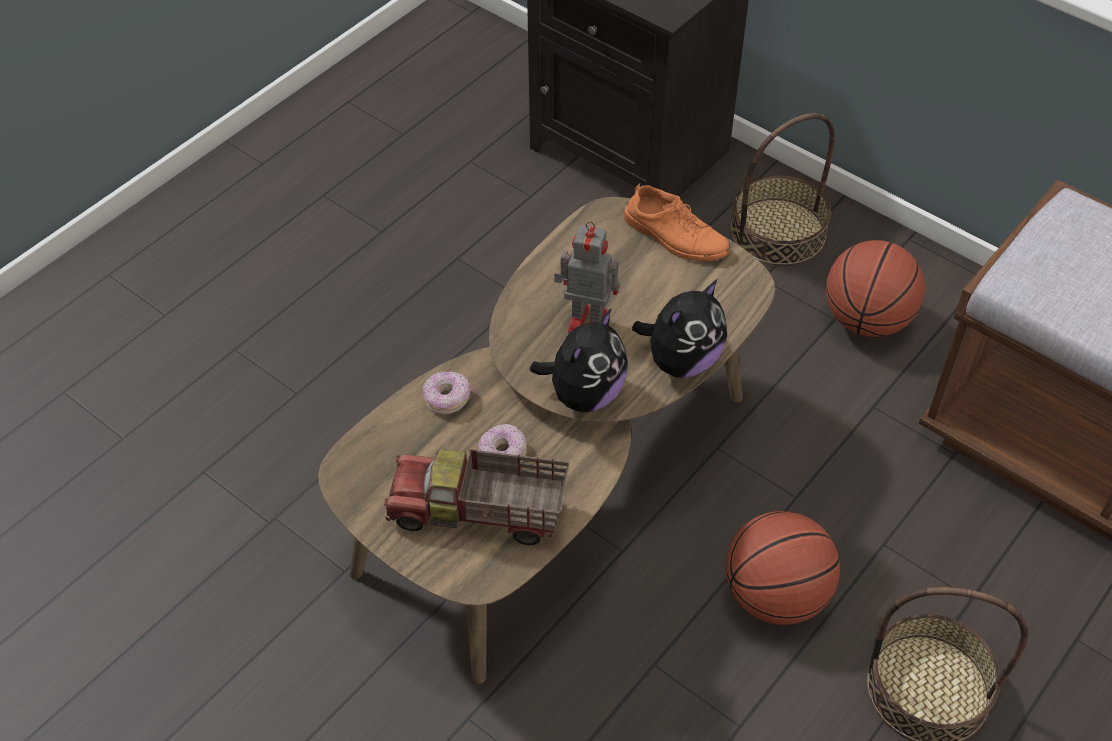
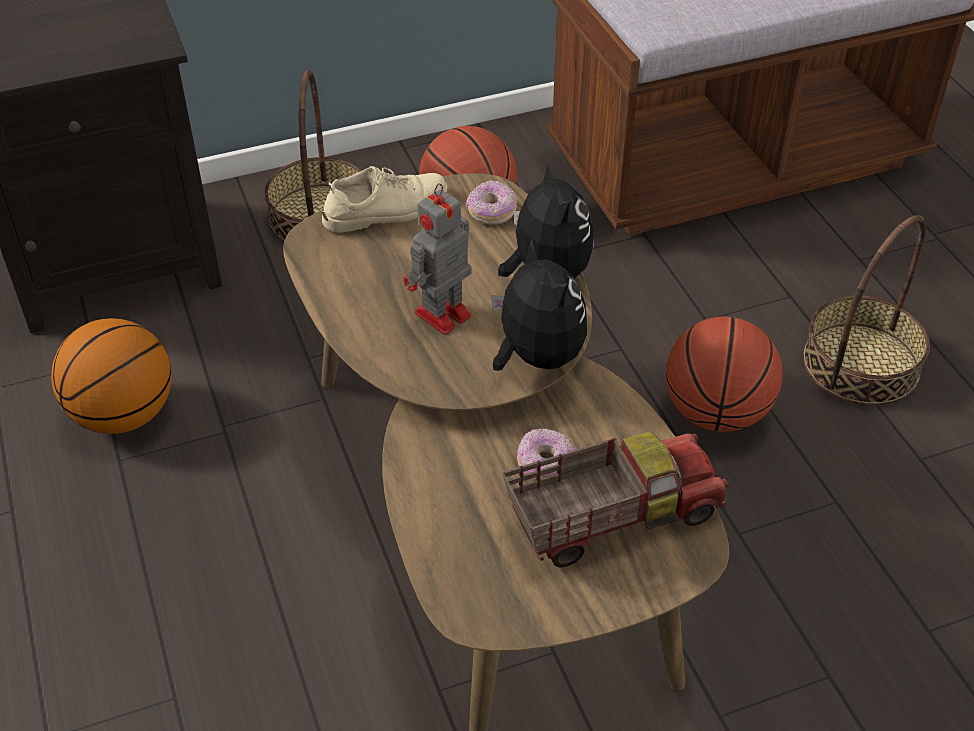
camera: 60 degrees left, 5 degrees down
(447, 399) = (436, 479): donut -> donut (491, 212)
(478, 514) = (611, 517): toy truck -> toy truck turned 150 degrees counterclockwise
(496, 236) = (123, 414): none -> basketball
(675, 236) = (386, 210): orange shoe -> beige shoe

